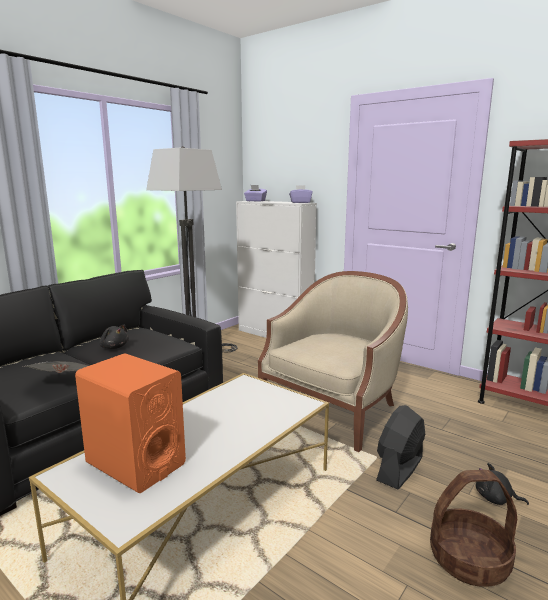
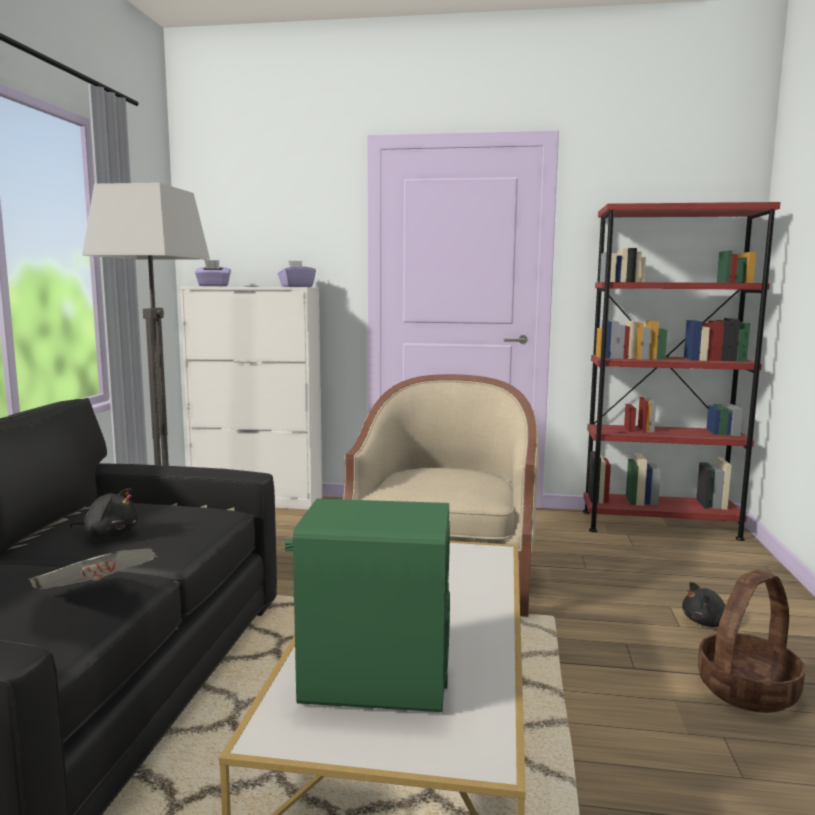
camera: 30 degrees left, 5 degrees down
(135, 463) = (374, 680): orange speaker -> green speaker
(399, 469) = (589, 622): black fan -> none

